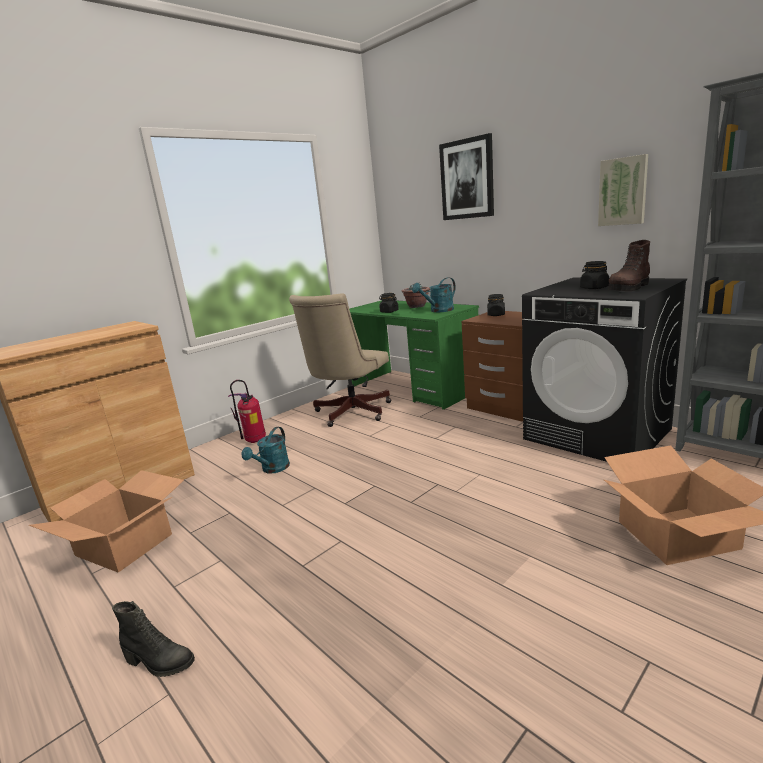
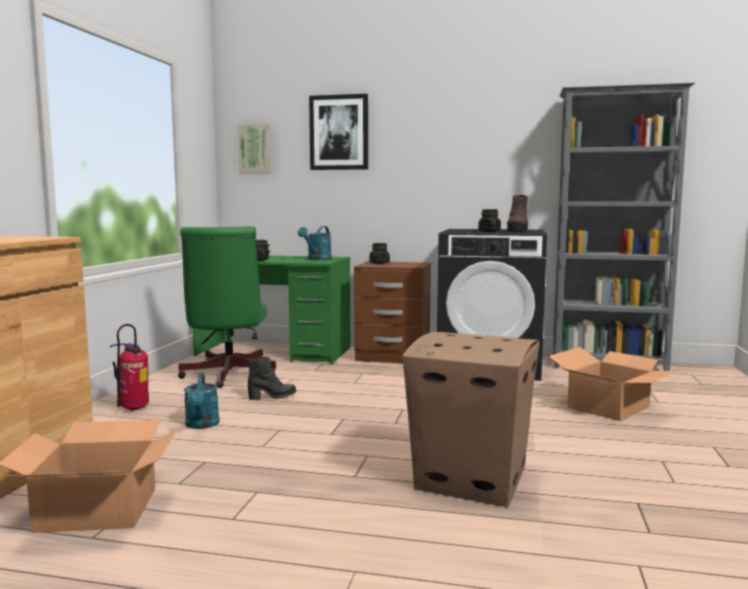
camera: 35 degrees left, 10 degrees down
(159, 663) = (311, 561): black boot -> black boot (272, 397)
(349, 413) = (227, 376): beige office chair -> green office chair
(388, 606) = (469, 478): none -> cardboard box
(416, 306) = (281, 257): potted plant -> none
(623, 191) = (490, 158): picture -> picture (255, 149)

